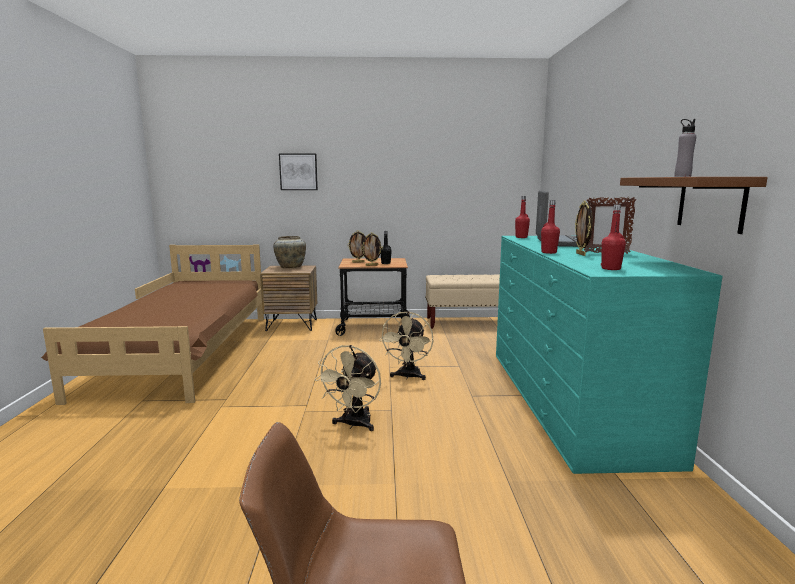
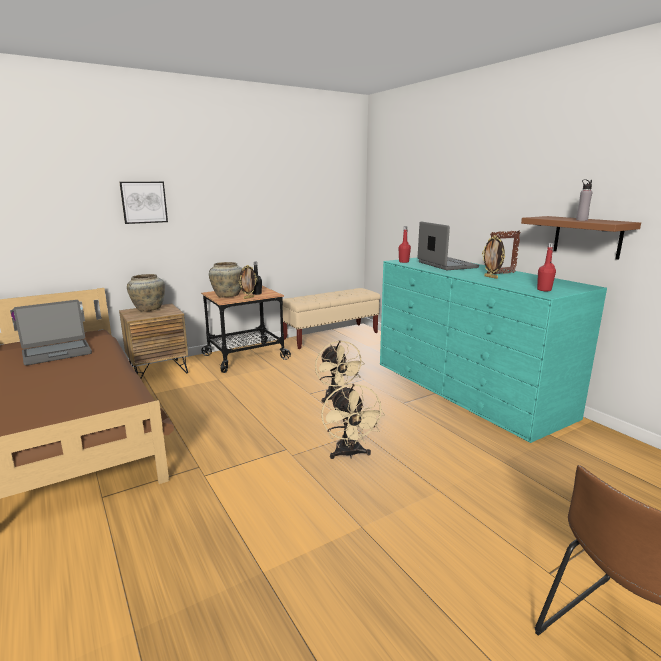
camera: 30 degrees left, 5 degrees up
(197, 289) = (57, 353): none -> laptop
(358, 262) = (227, 295): picture frame -> beige vase
(549, 252) = (467, 277): red bottle -> none

